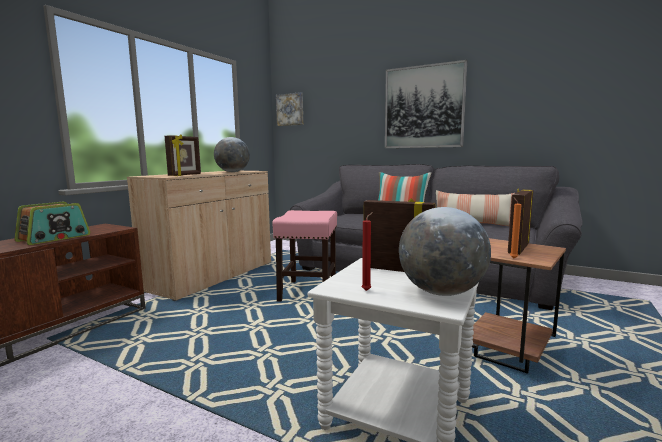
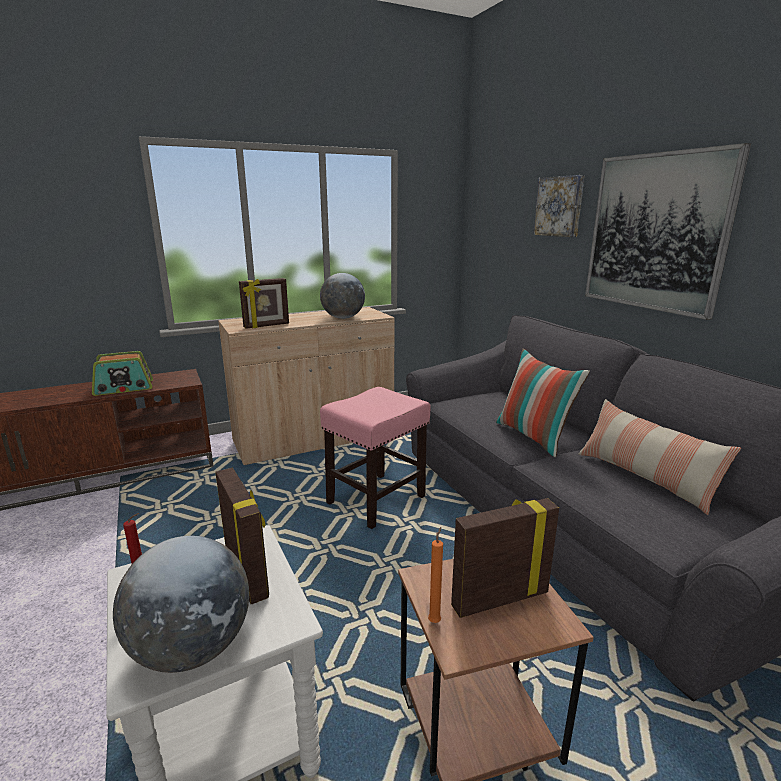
camera: 35 degrees right, 10 degrees up
(290, 109) = (480, 214): picture -> picture (560, 206)

